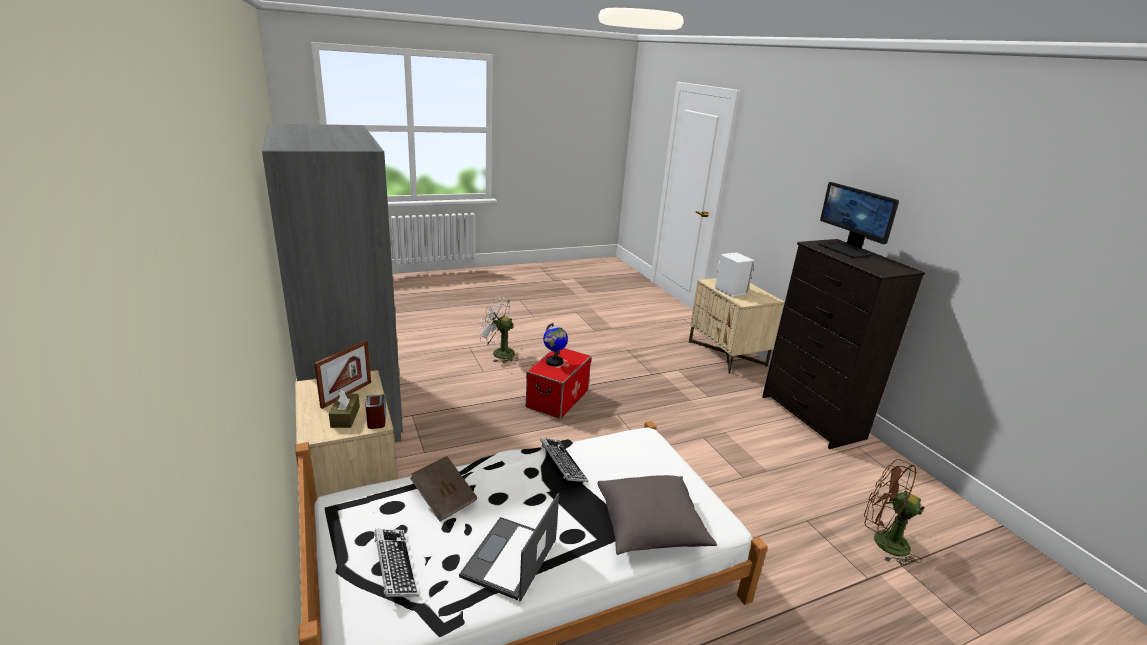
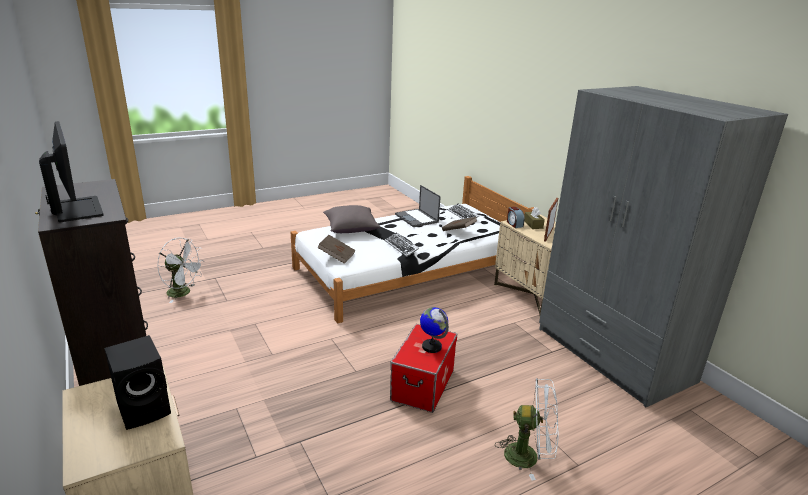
camera: 175 degrees right, 0 degrees up
(509, 558) = (417, 218): laptop -> laptop turned 135 degrees clockwise
(660, 454) = (336, 256): none -> brown book
(729, 291) = (146, 408): white speaker -> black speaker
(882, 541) = (183, 293): brown fan -> white fan

